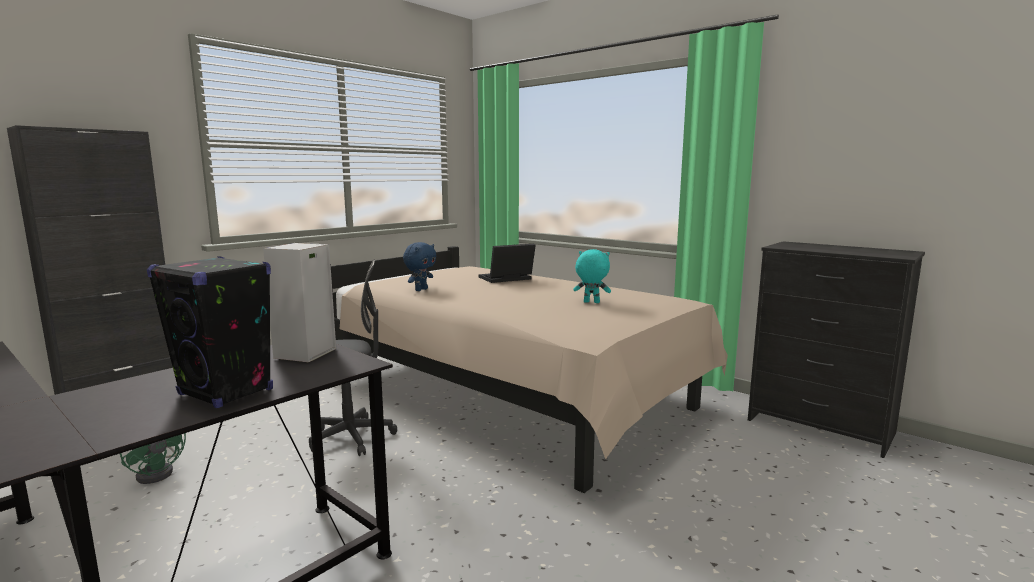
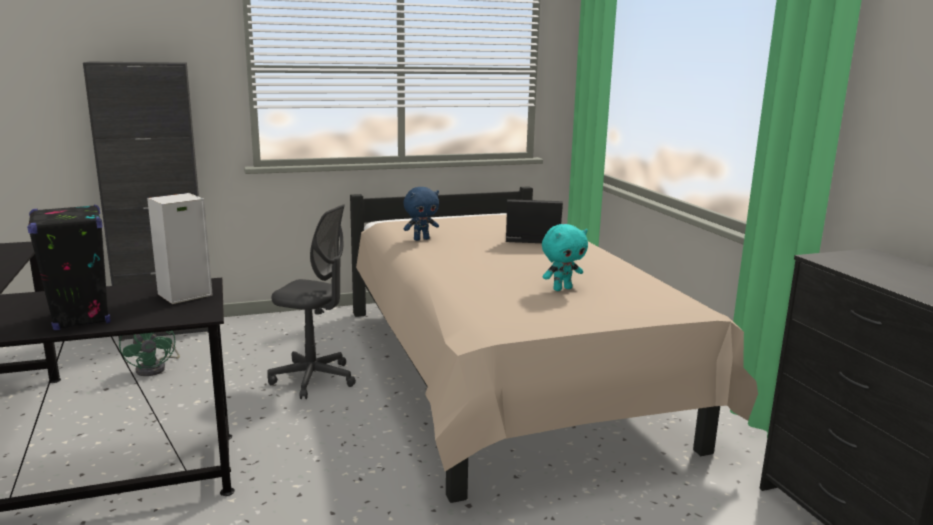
camera: 30 degrees right, 5 degrees up
(591, 302) = (562, 289): turquoise plush toy -> turquoise plush toy turned 105 degrees clockwise

